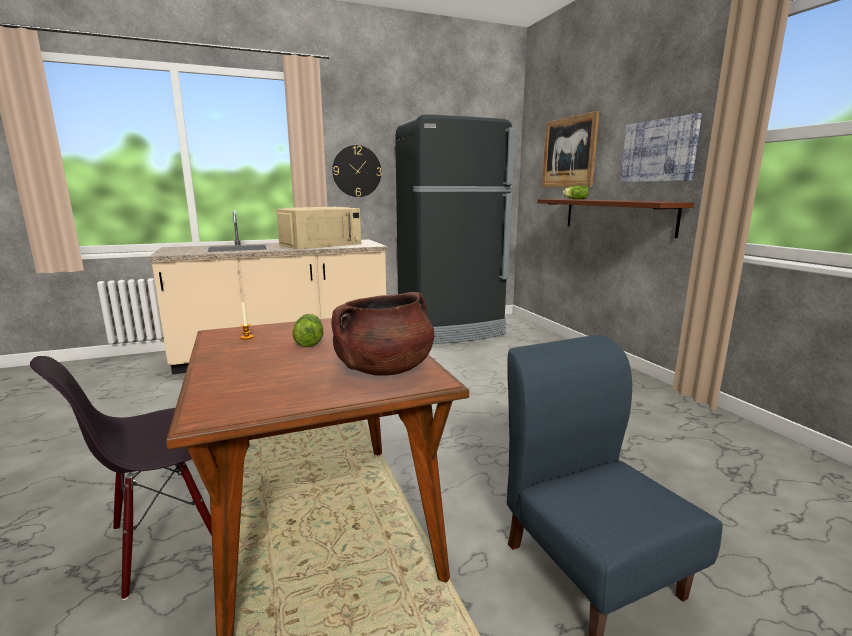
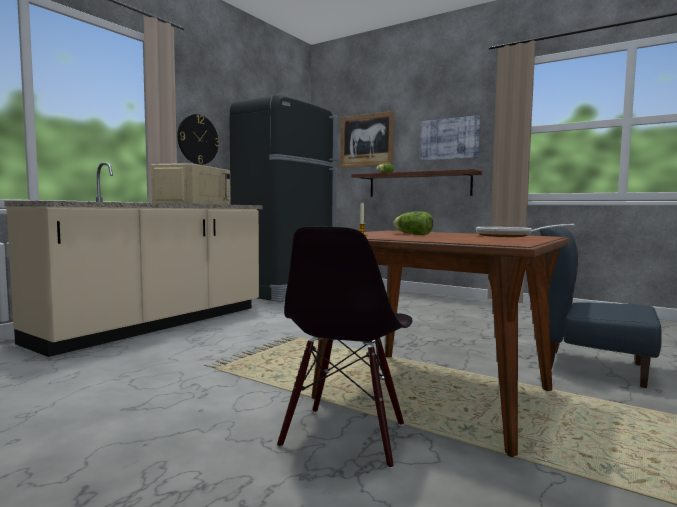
camera: 35 degrees left, 10 degrees down
(384, 369) = (509, 236): brown cooking pot -> frying pan

